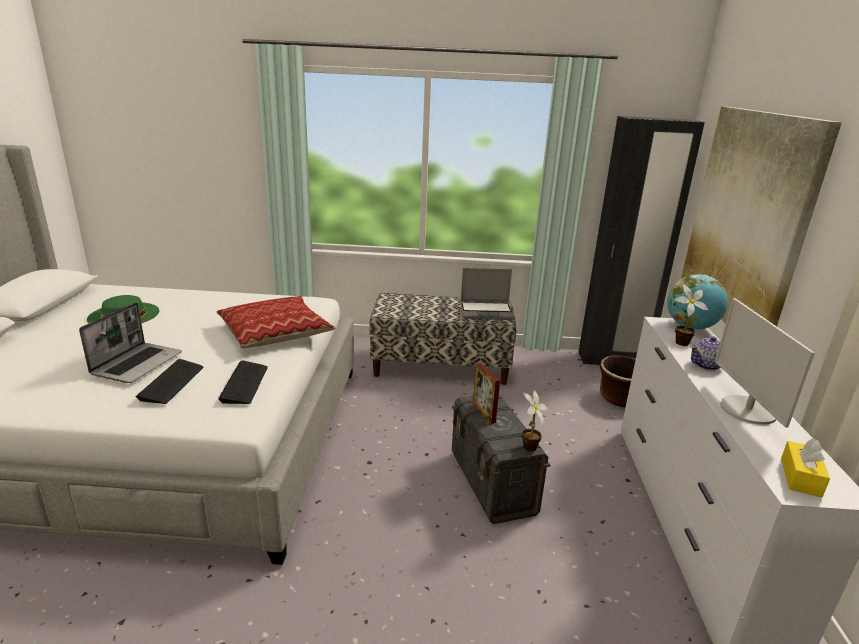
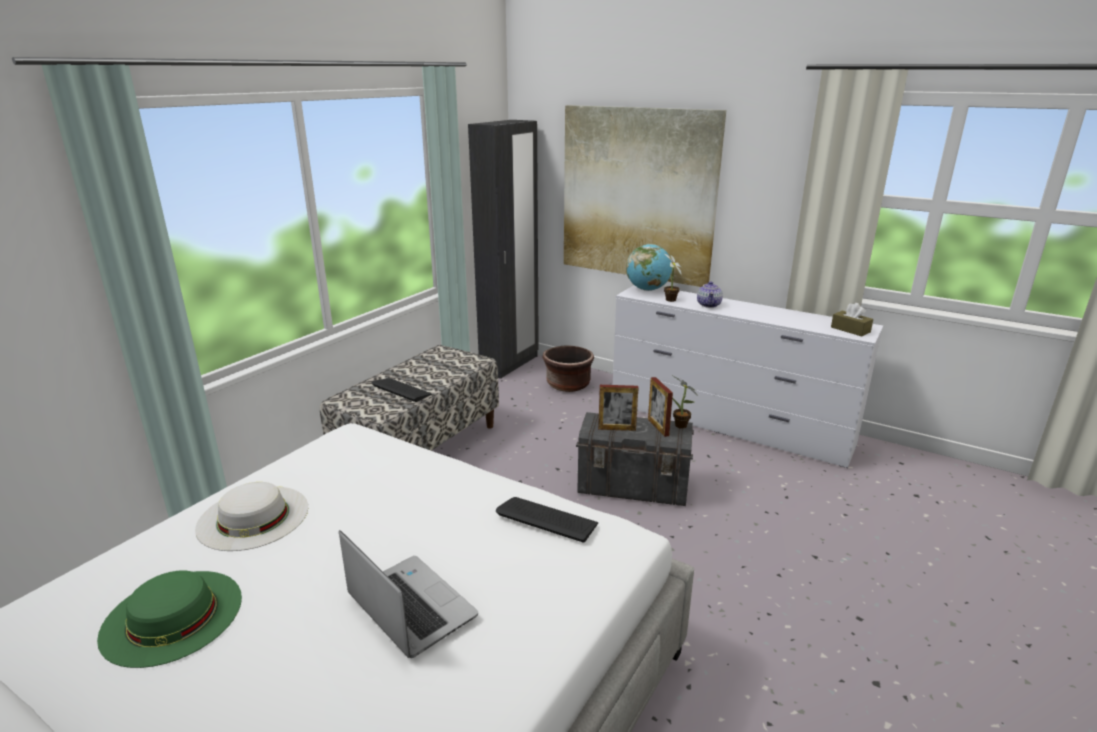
camera: 60 degrees left, 0 degrees up
(172, 383) = (502, 576): keyboard -> keyboard (401, 390)
(211, 305) = (253, 517): none -> white hat
(275, 332) = (416, 478): pillow -> none
(487, 312) = (451, 362): laptop -> none
(511, 435) = (658, 427): none -> picture frame
(747, 410) = (774, 315): monitor -> none
(800, 477) = (850, 330): yellow tissue box -> brown tissue box

